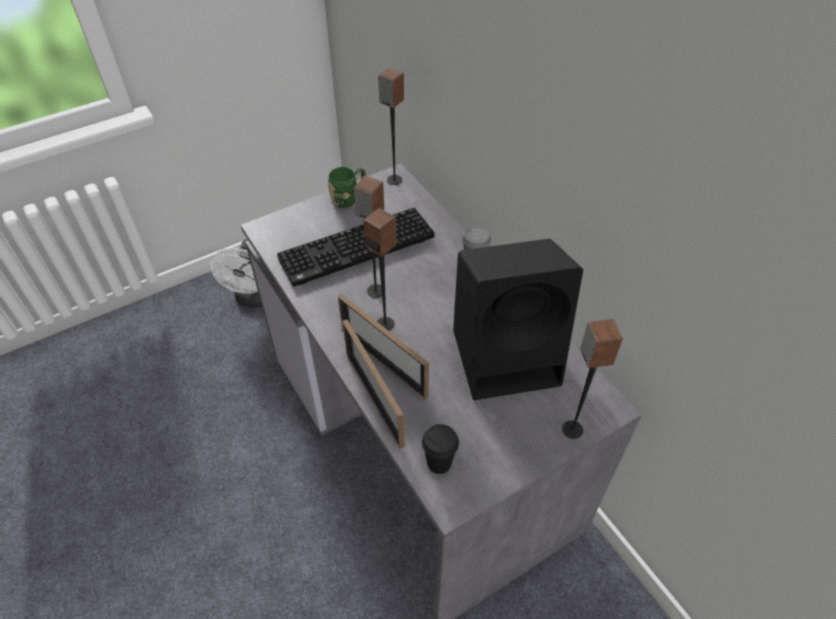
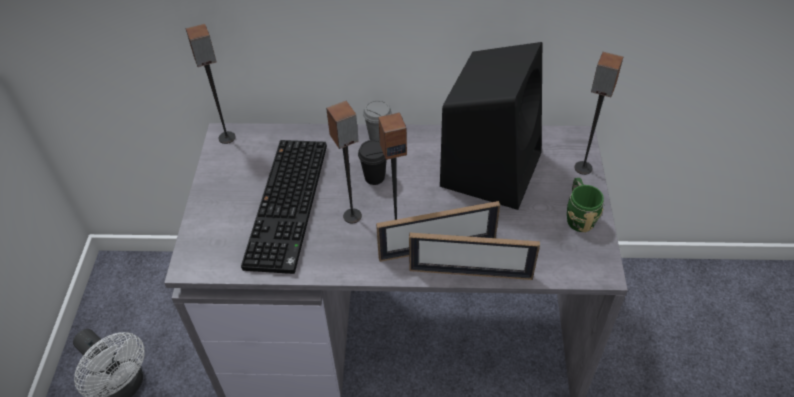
camera: 55 degrees left, 0 degrees up
(349, 198) = (216, 180): green mug -> green mug (578, 216)
(439, 463) = (562, 261): black cup -> black cup (374, 177)

